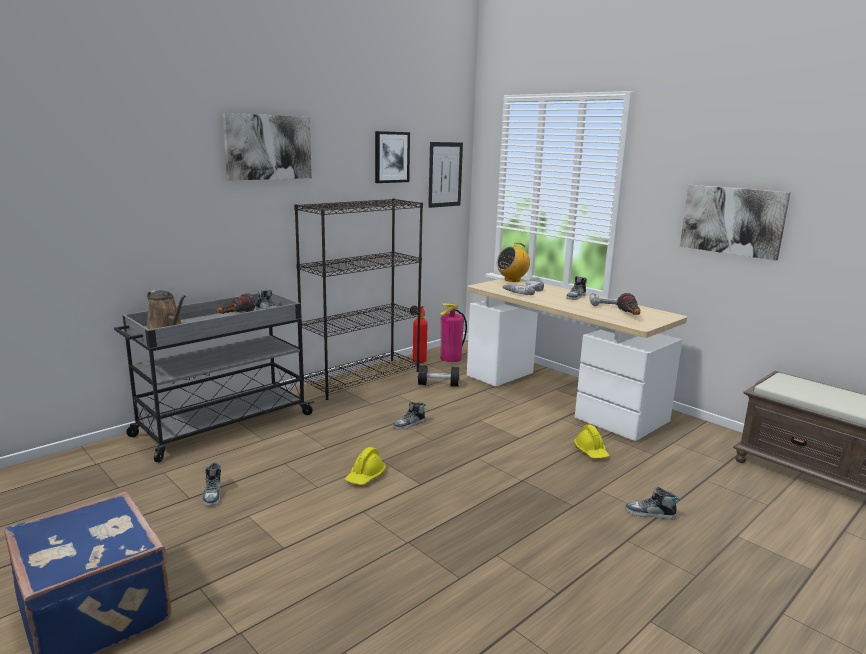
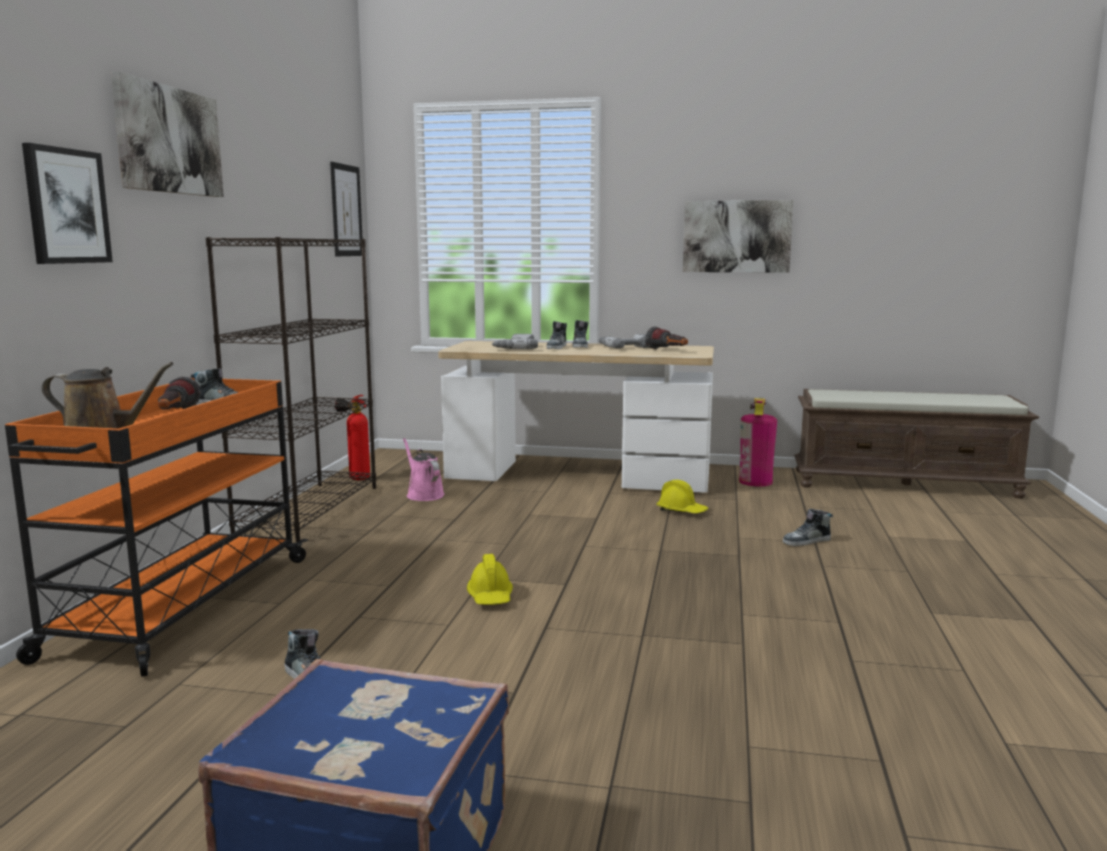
camera: 35 degrees left, 5 degrees down
(222, 425) = (179, 607): grey cart -> orange cart
(391, 157) = (297, 178): picture -> picture (66, 206)
(409, 424) = (455, 537): shoe -> shoe (557, 347)
(438, 385) = (423, 494): black dumbbell -> pink watering can
(451, 358) = (394, 468): fire extinguisher -> fire extinguisher (755, 482)
(512, 280) = (475, 342): radio -> none

